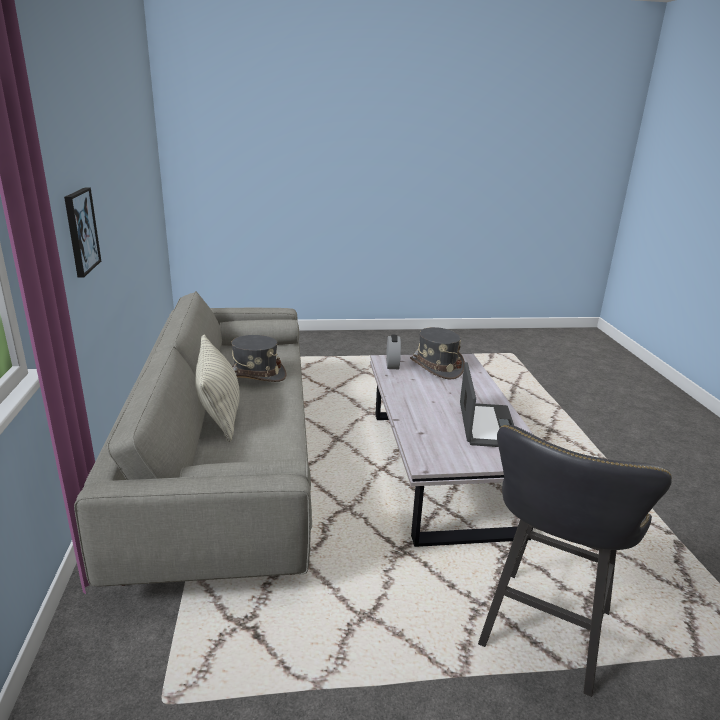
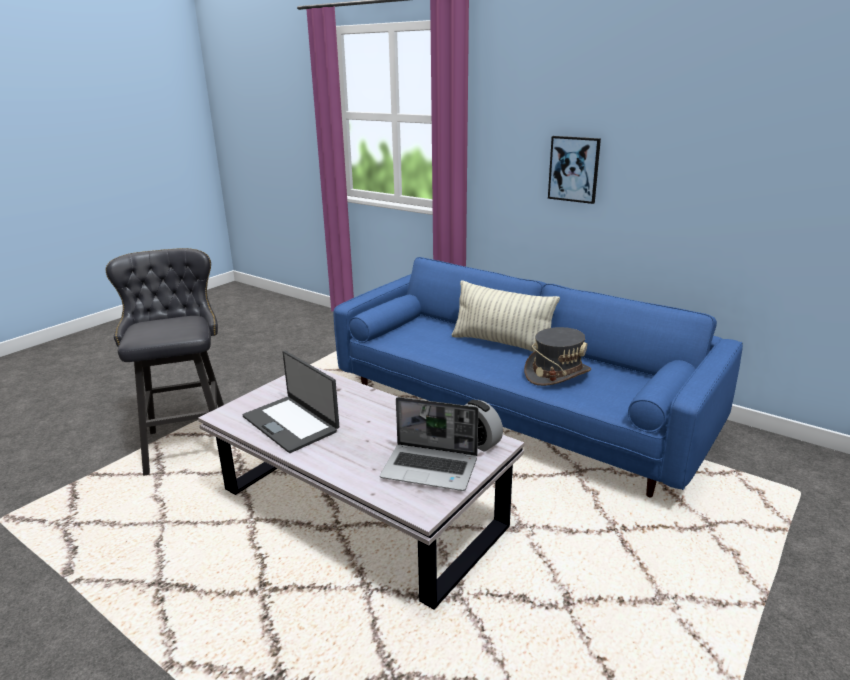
camera: 135 degrees right, 0 degrees up
(228, 461) = (518, 411): grey sofa -> blue sofa
(436, 367) = (431, 468): grey hat -> laptop

